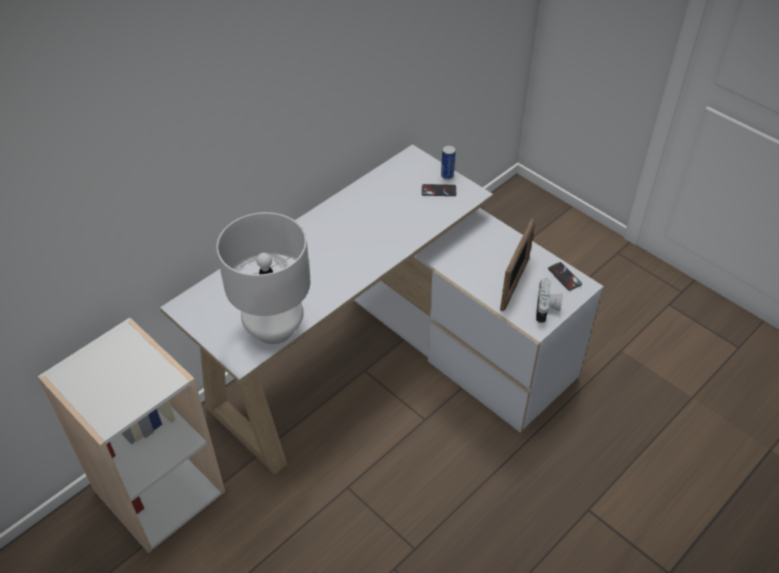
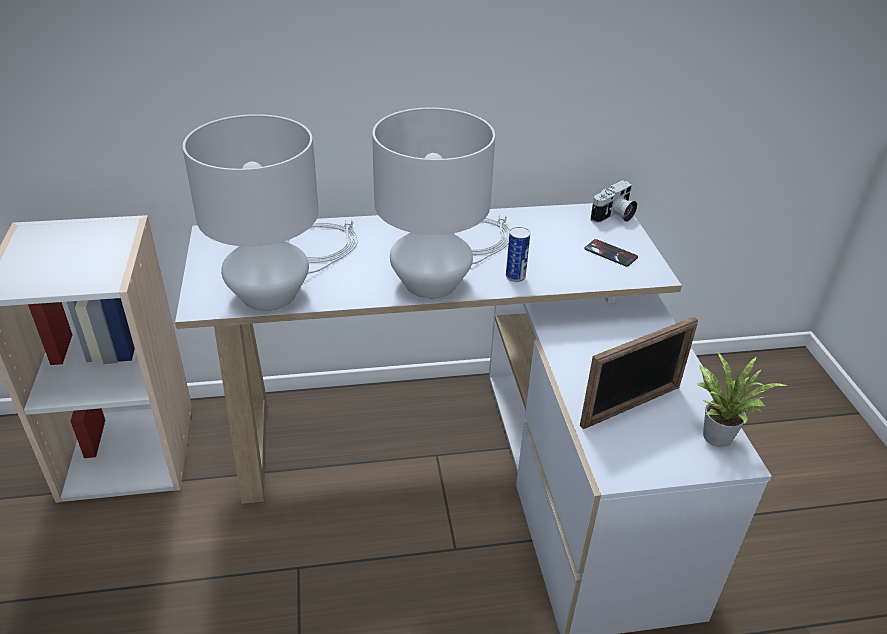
camera: 35 degrees right, 10 degrees down
(356, 247) = (448, 263): none -> grey table lamp
(447, 176) = (637, 244): can -> can (515, 277)
(547, 308) = (652, 459): camera -> camera (614, 216)
(564, 276) = (716, 433): phone -> potted plant

